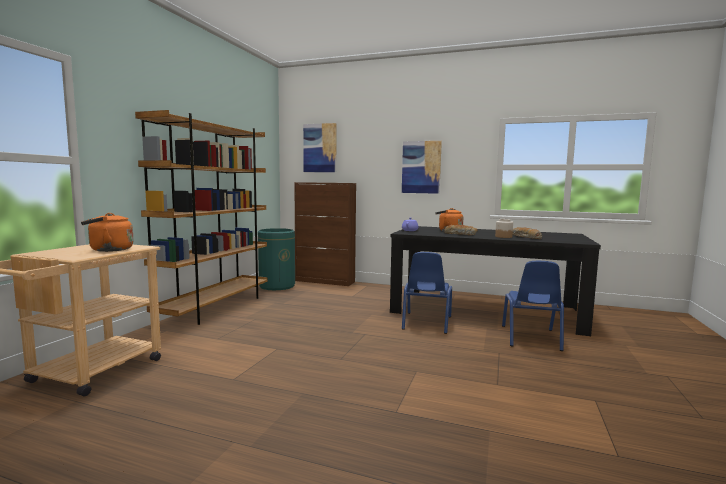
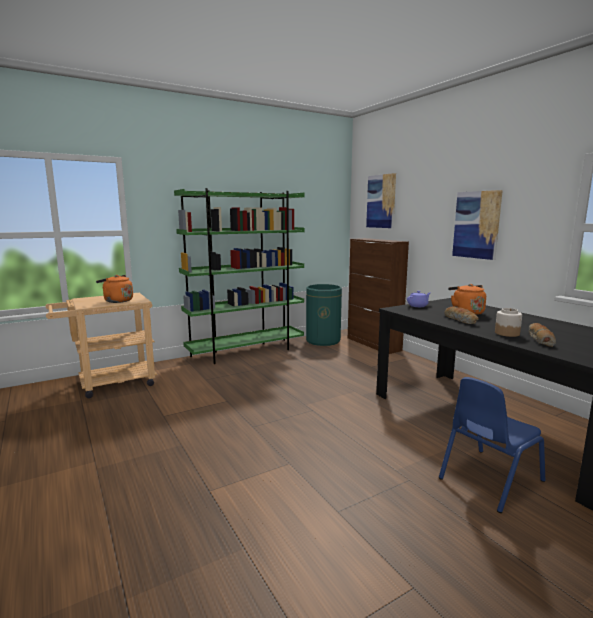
camera: 40 degrees right, 5 degrees up
(216, 307) = (246, 352): brown bookcase -> green bookcase
(426, 323) = (392, 417): blue chair -> none

